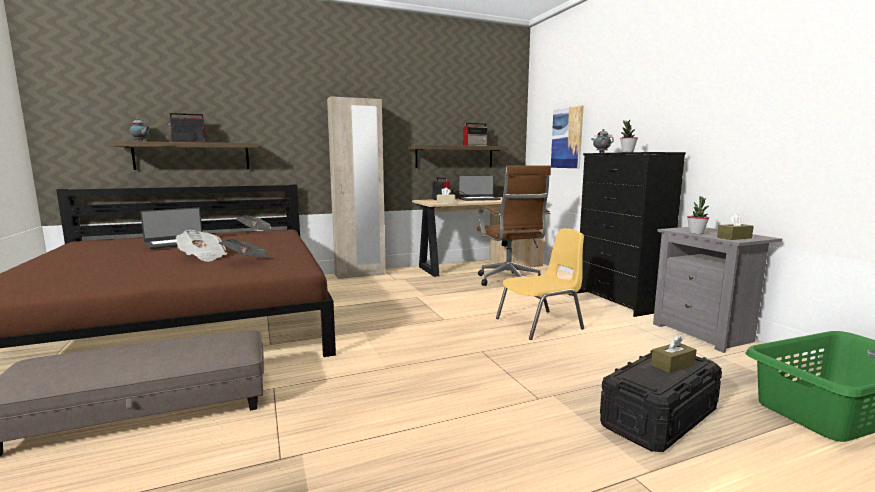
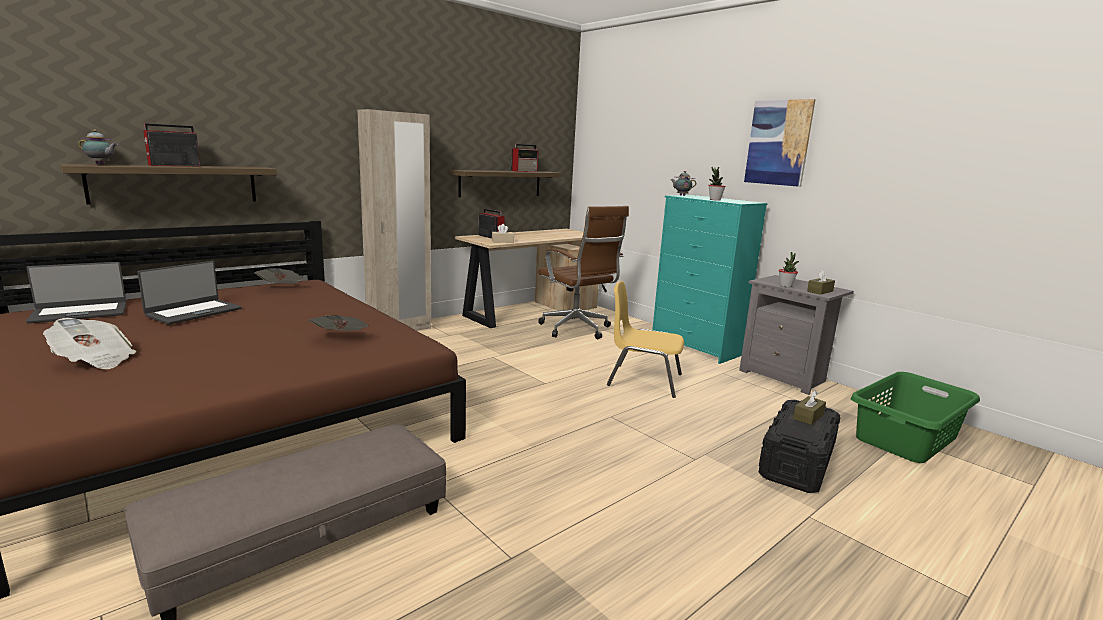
camera: 20 degrees left, 5 degrees up
(203, 257) = (268, 335): newspaper -> newspaper (94, 360)
(479, 199) = (530, 234): laptop -> laptop (80, 312)
(540, 324) = (643, 380): yellow chair -> yellow chair turned 120 degrees counterclockwise
(567, 138) = (629, 169): picture -> picture (778, 143)
(619, 301) = (696, 347): black dresser -> turquoise dresser

